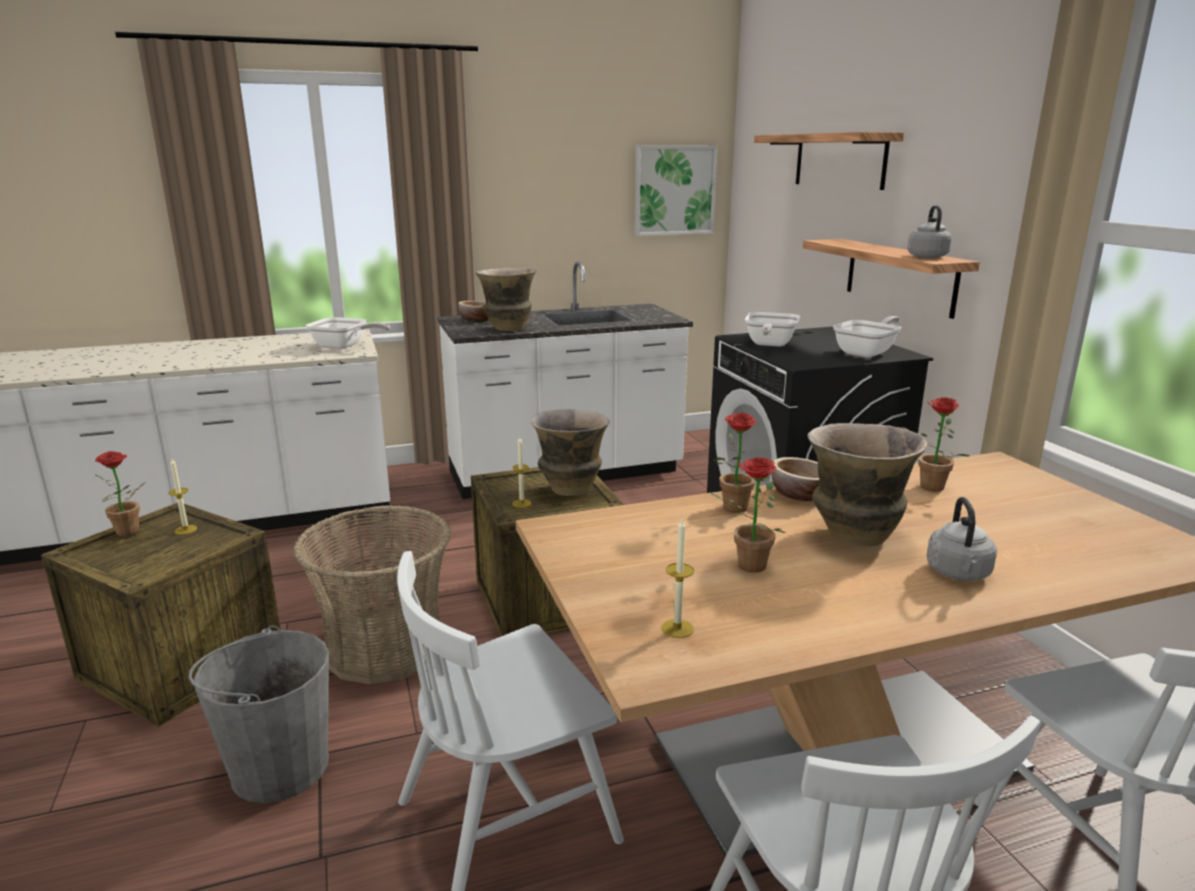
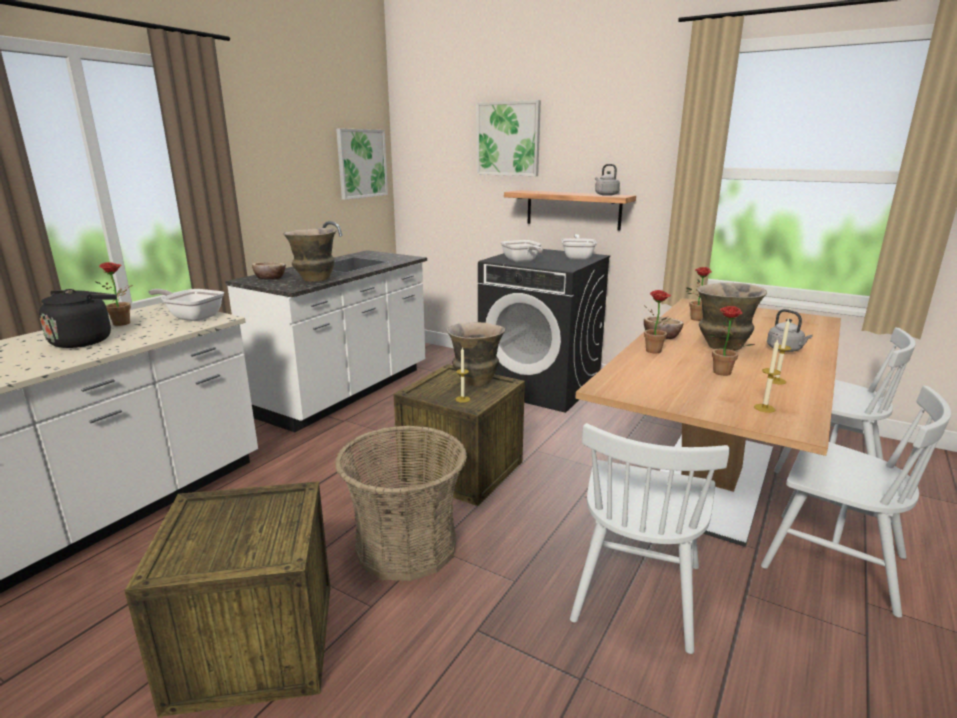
camera: 40 degrees left, 0 degrees up
(129, 532) = (187, 533): potted plant -> potted plant (125, 323)
(186, 530) = (238, 509): candle -> candle (776, 381)
(238, 351) = (84, 341): none -> black kettle
(279, 767) = (465, 654): grey bucket -> none
(344, 347) = (192, 317): frying pan -> frying pan turned 135 degrees counterclockwise
(839, 160) = (508, 139): shelf -> picture

